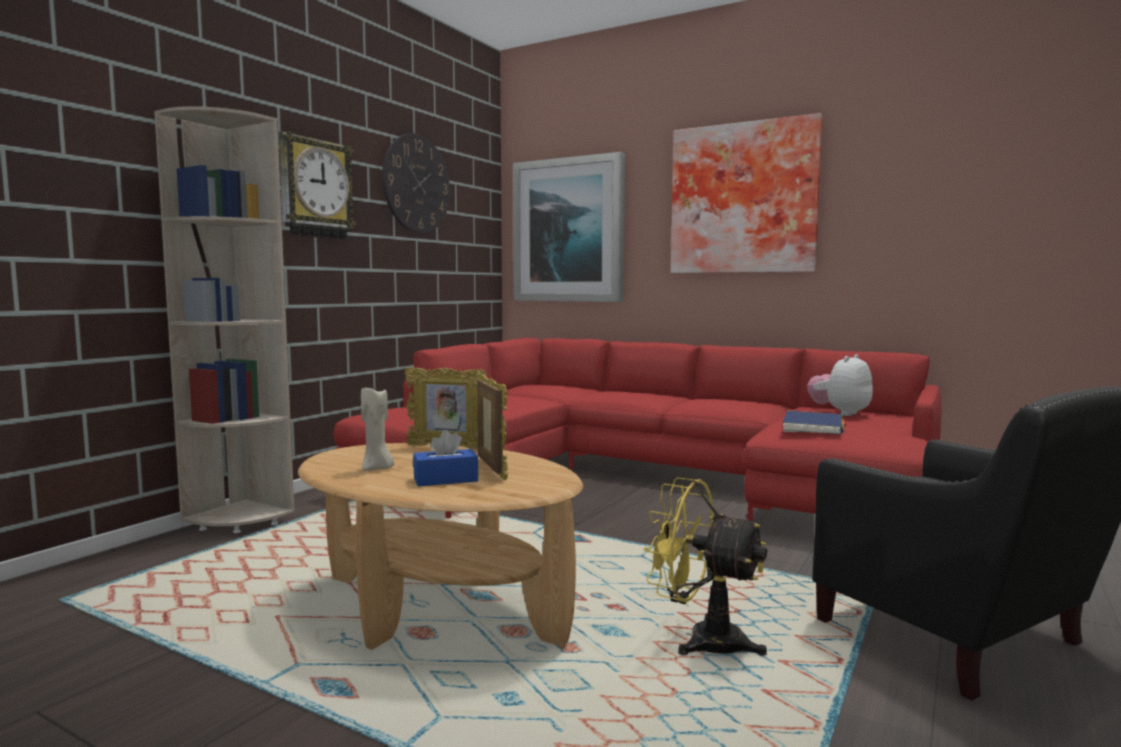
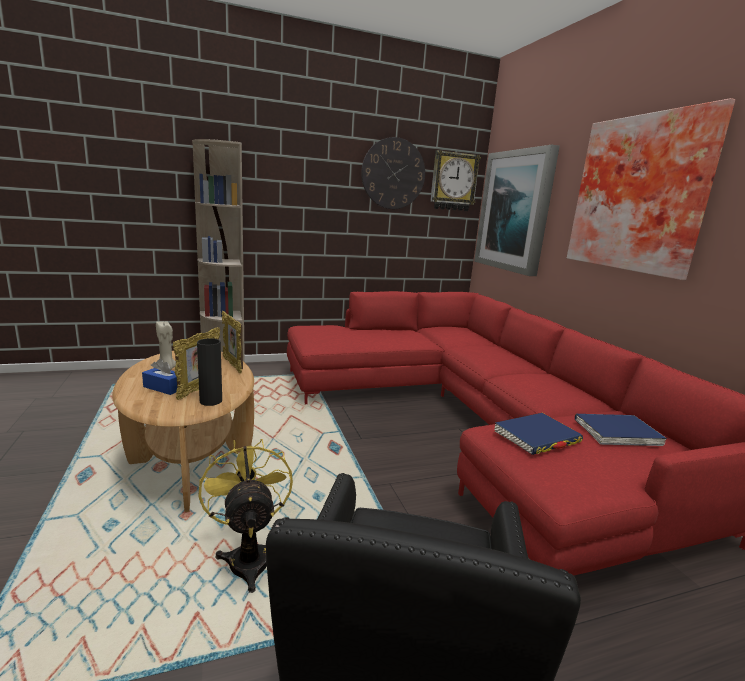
camera: 40 degrees right, 10 degrees up
(315, 189) = (304, 181): wall clock -> wall clock (453, 181)
(539, 472) = (211, 401): none -> black vase
(840, 413) = (617, 432): plush toy -> blue book

